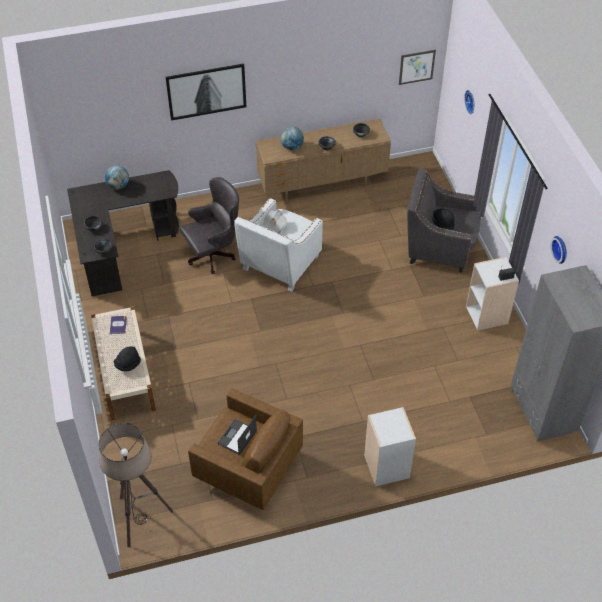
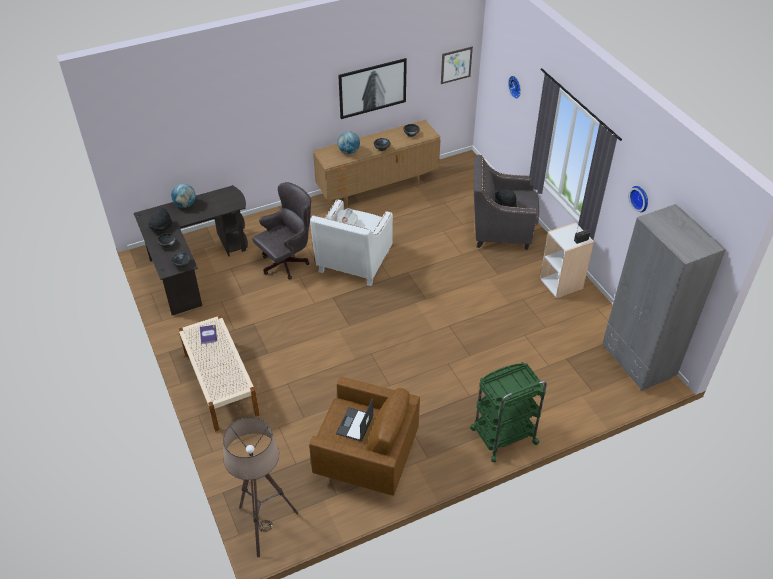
camera: 10 degrees left, 5 degrees down
(128, 364) = (226, 370): black hat -> black hat (161, 227)
(206, 91) = (264, 101): picture -> picture (372, 88)
(386, 466) = (503, 435): bookcase -> green cart

